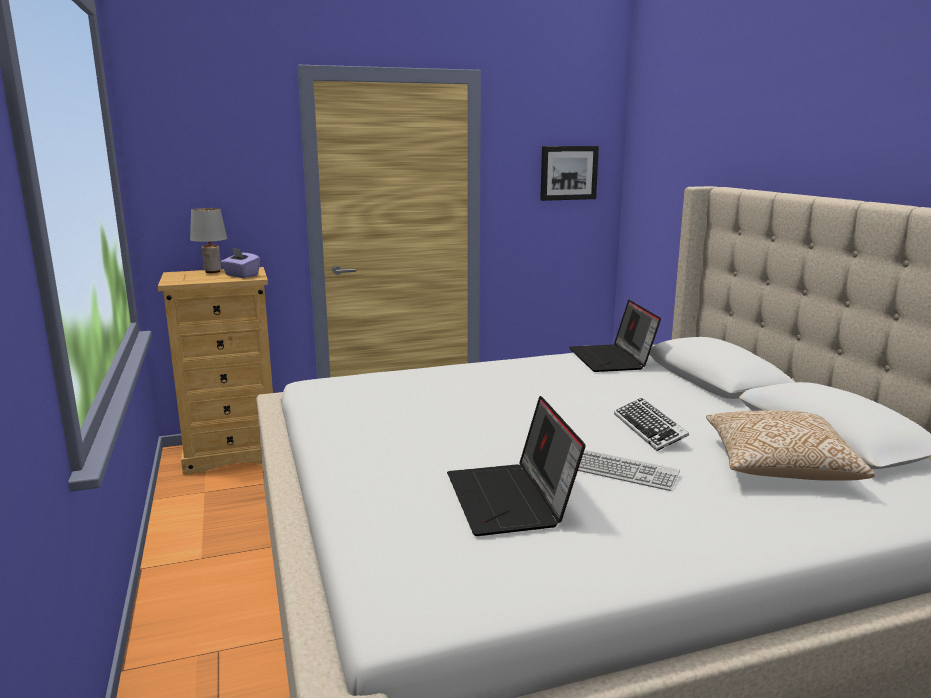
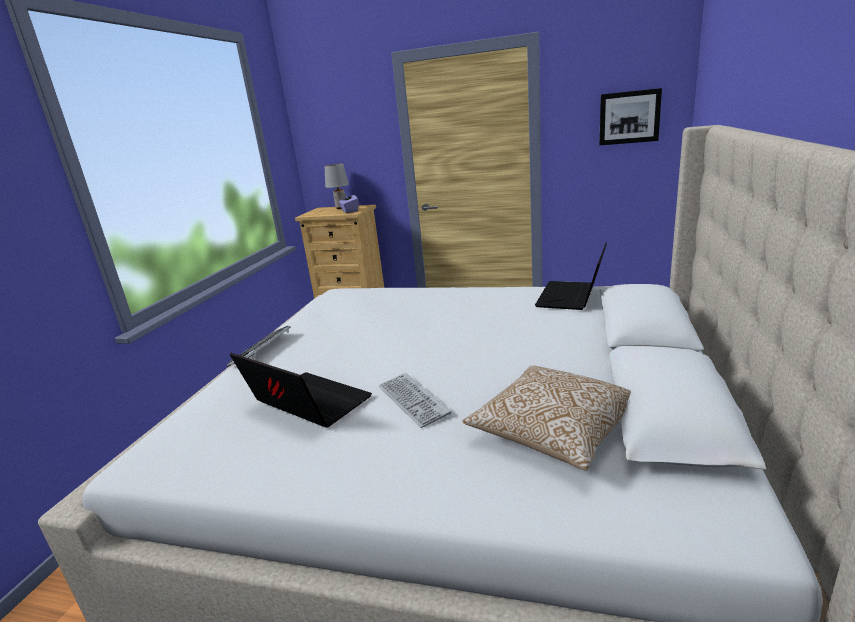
camera: 35 degrees right, 5 degrees up
(512, 500) = (306, 404): laptop -> laptop turned 105 degrees clockwise
(649, 429) = (495, 368): keyboard -> keyboard (262, 350)

